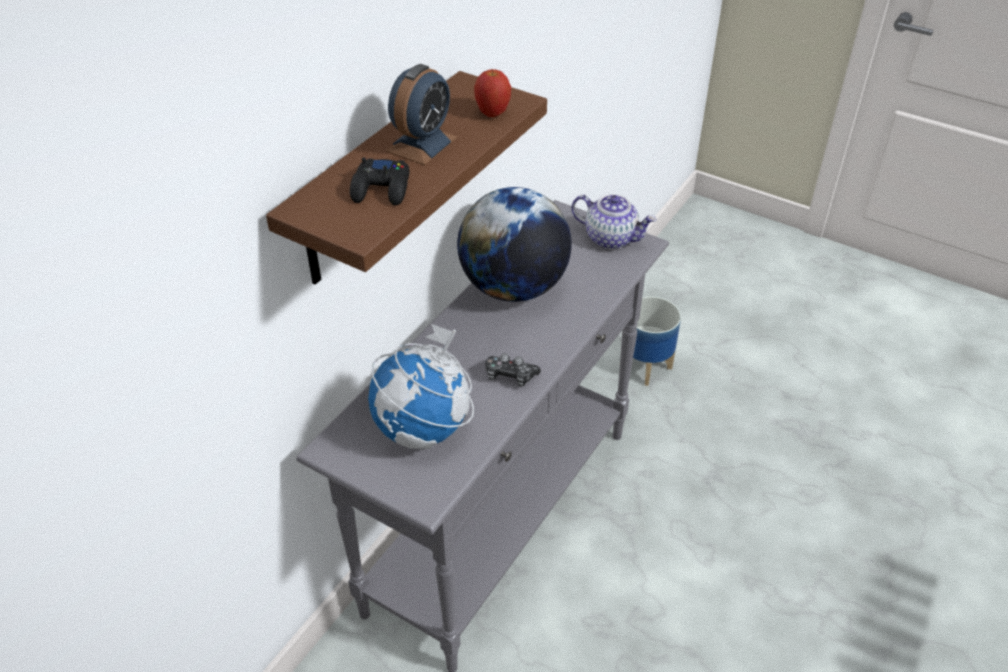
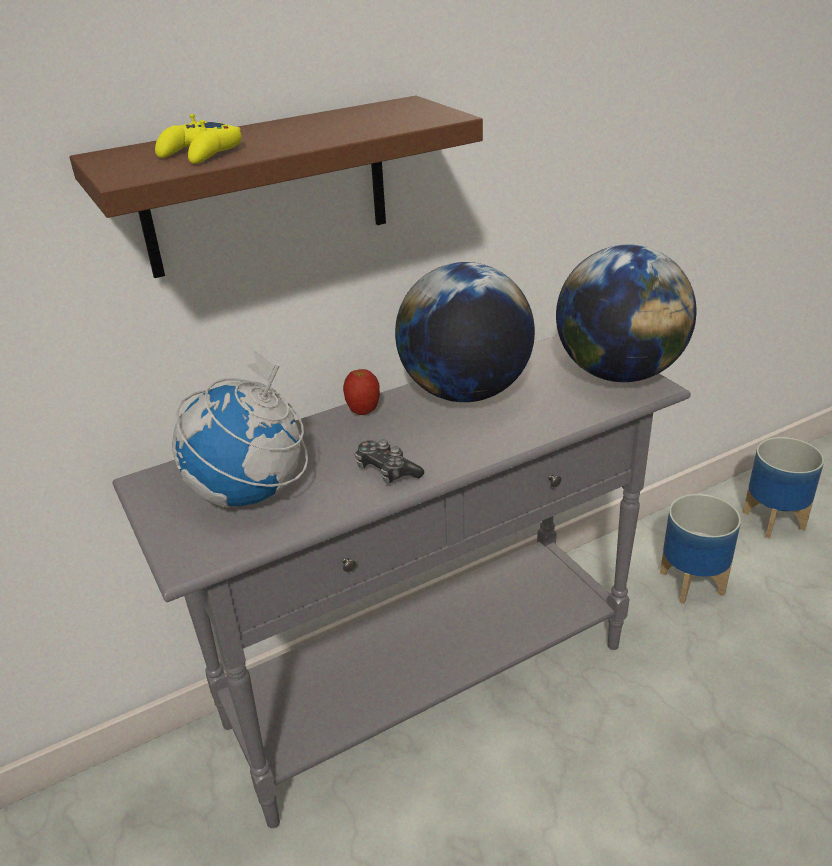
camera: 30 degrees right, 10 degrees down
(382, 189) = (201, 153): black game controller -> yellow game controller
(422, 144) = (293, 131): alarm clock -> none
(492, 114) = (402, 121): apple -> apple (363, 412)
(611, 238) = (618, 373): teapot -> globe
(677, 295) = (774, 520): none -> planter

